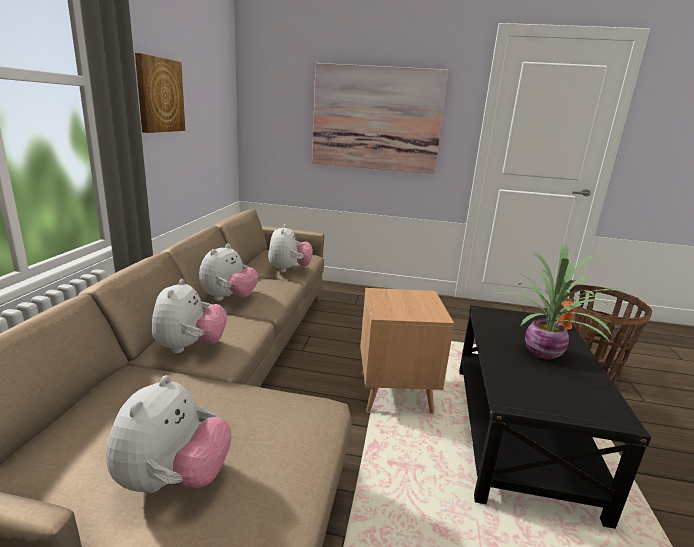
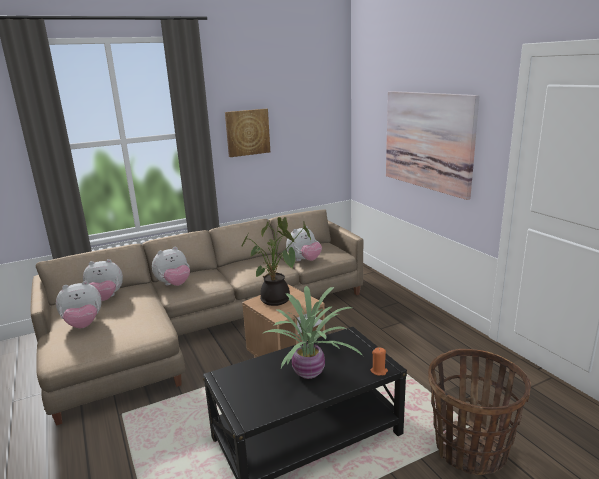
camera: 55 degrees right, 0 degrees up
(228, 298) = (236, 267): plush toy -> plush toy (106, 298)
(398, 304) = (277, 300): none -> potted plant

